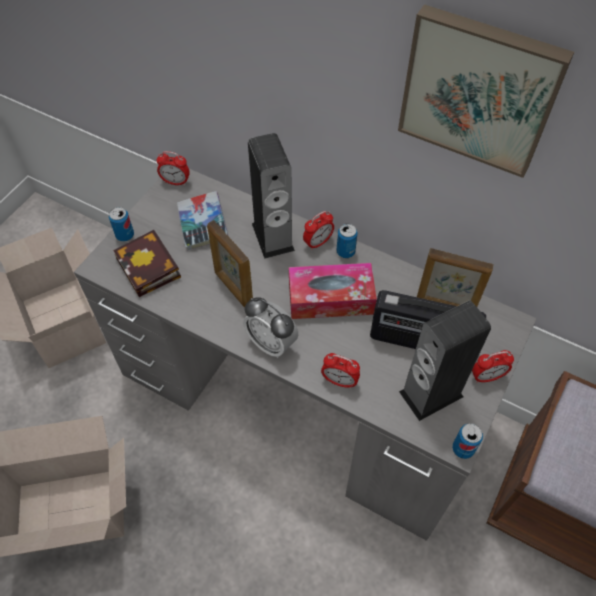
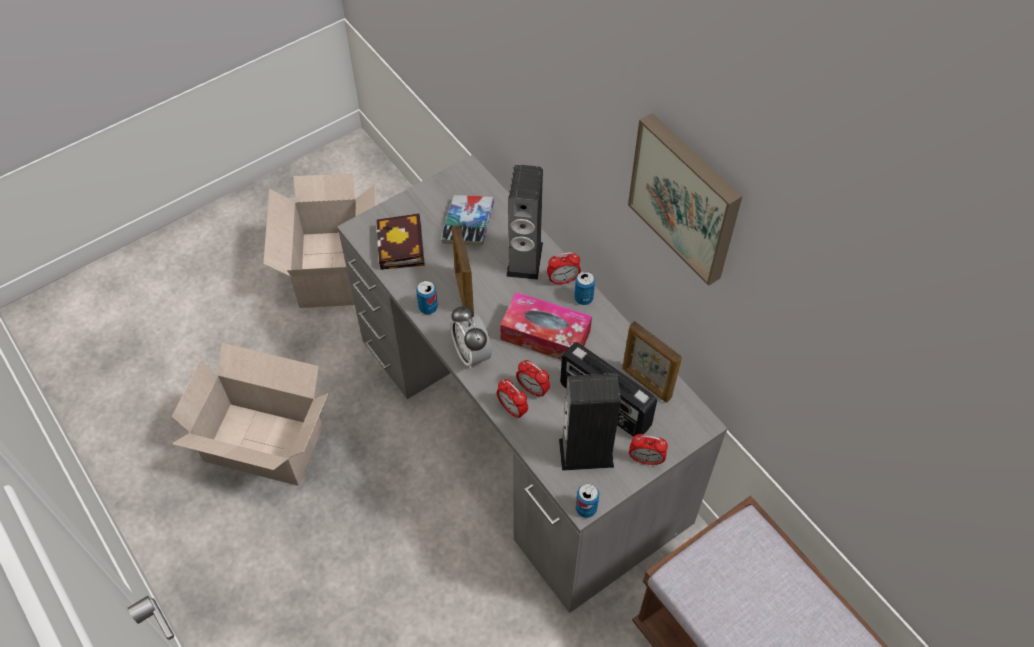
camera: 25 degrees right, 0 degrees up
(125, 235) = (395, 209): can -> can (428, 307)
(176, 182) = (464, 175): alarm clock -> alarm clock (532, 389)

